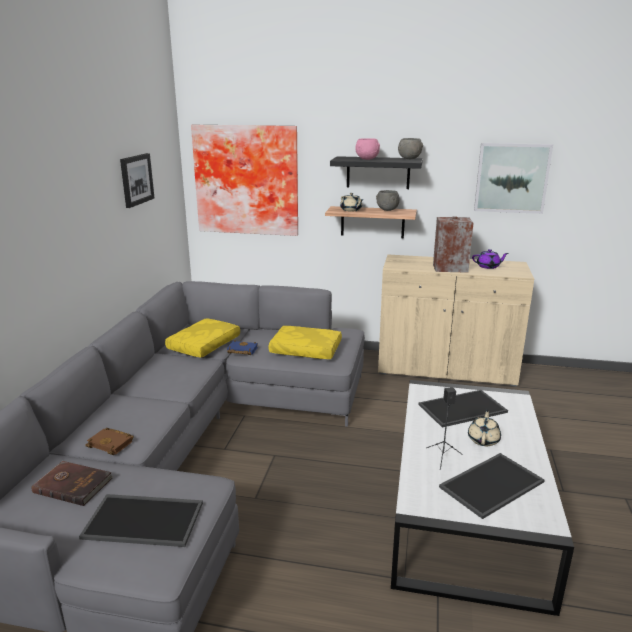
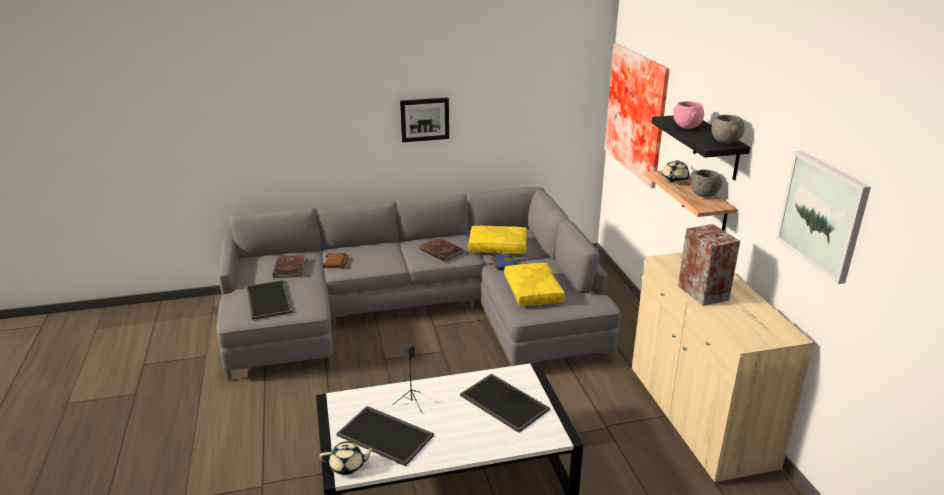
camera: 65 degrees right, 5 degrees up
(136, 179) = (516, 87): picture -> picture (424, 119)
(175, 372) = (441, 250): none -> brown book
(483, 439) = (455, 423): beige teapot -> beige teapot (348, 466)
(488, 266) = (747, 316): purple teapot -> none

